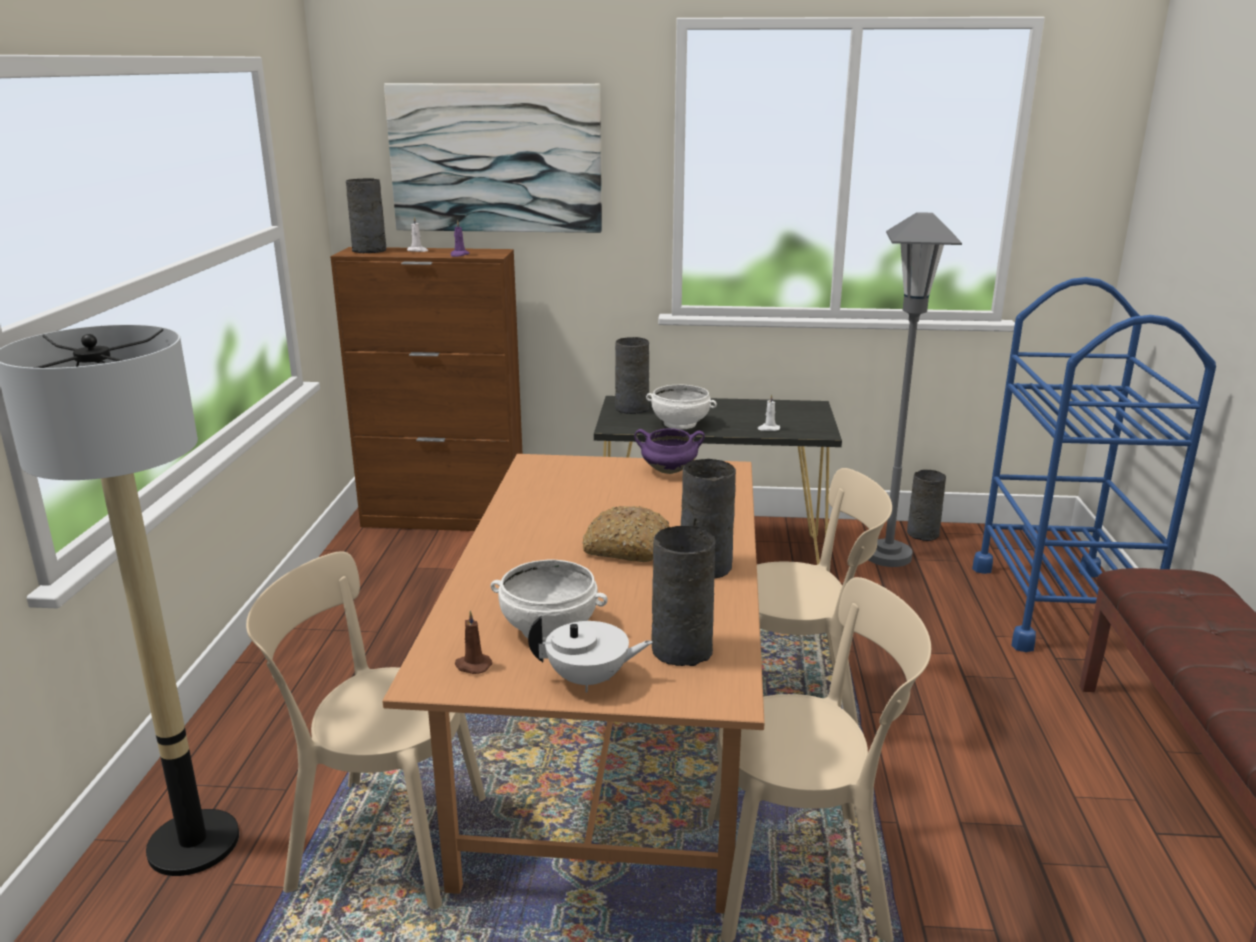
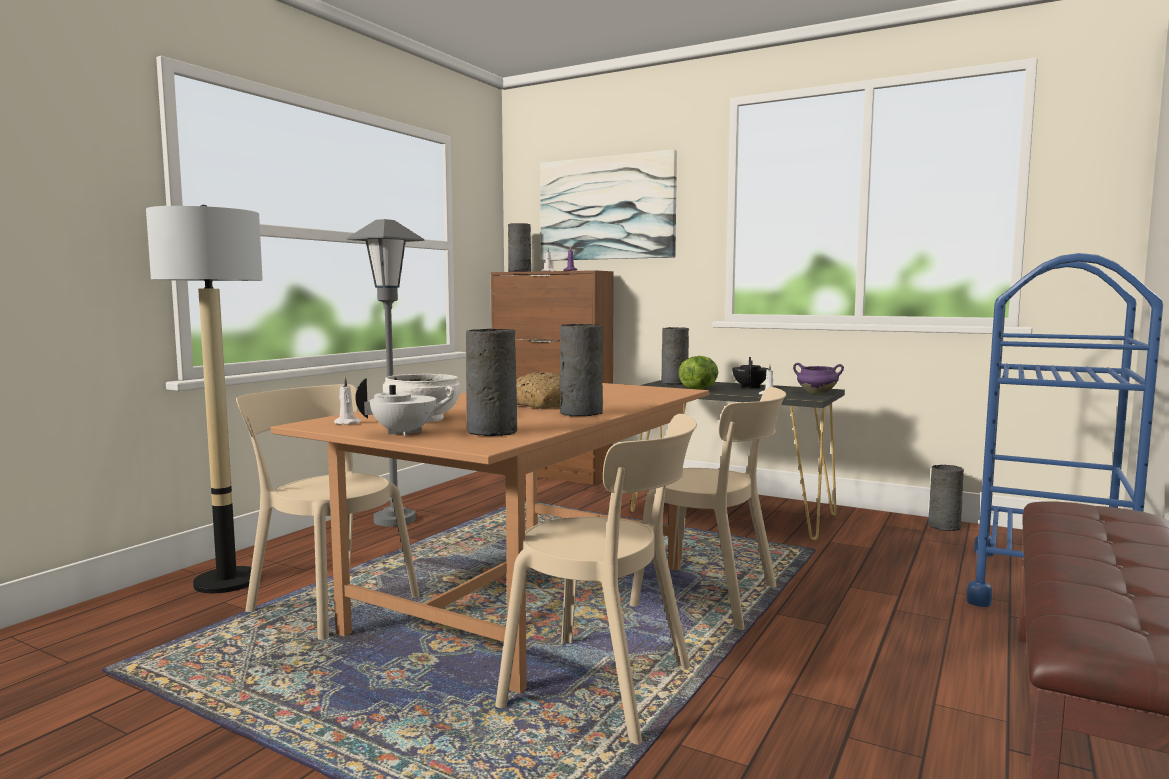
camera: 25 degrees right, 15 degrees down
(472, 665) = (346, 423): brown candle -> white candle
(589, 680) = (405, 433): white teapot -> white teapot turned 45 degrees counterclockwise
(668, 471) = (635, 388): purple cooking pot -> purple cooking pot (816, 393)
(679, 424) = (699, 389): white bowl -> lettuce
(729, 410) = (750, 387): none -> black teapot
(888, 556) = (894, 534): grey floor lamp -> grey floor lamp (395, 520)

